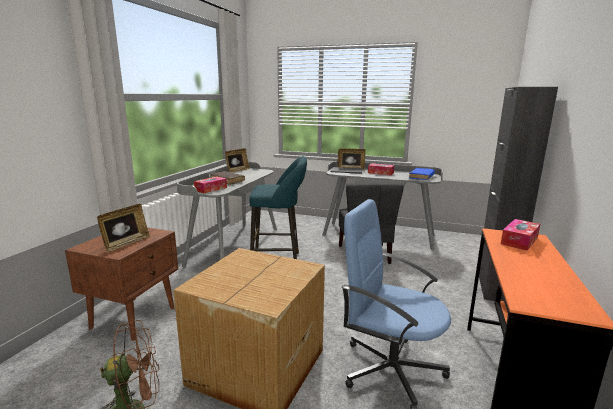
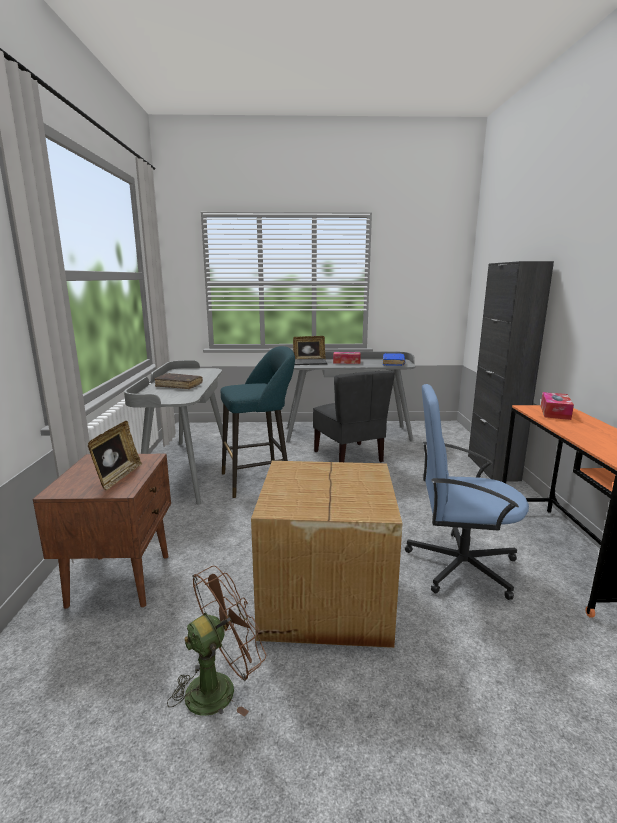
camera: 20 degrees left, 0 degrees up
(211, 189) = (171, 397): tissue box -> none
(237, 170) = (174, 372): picture frame -> none

